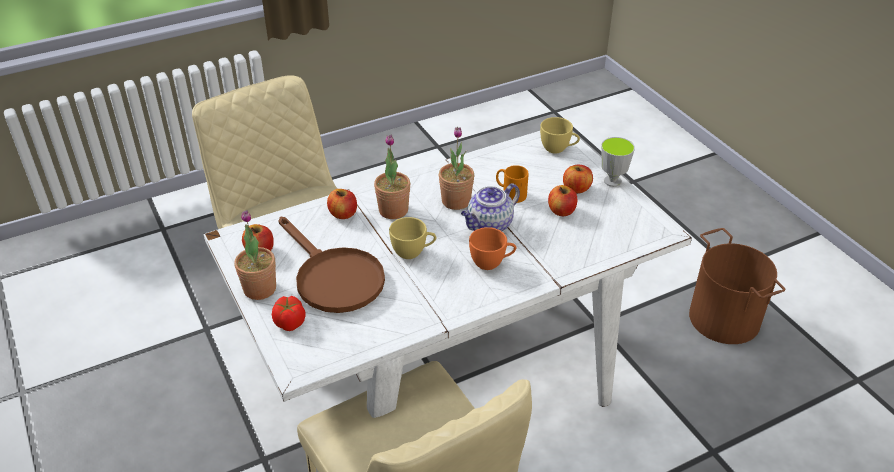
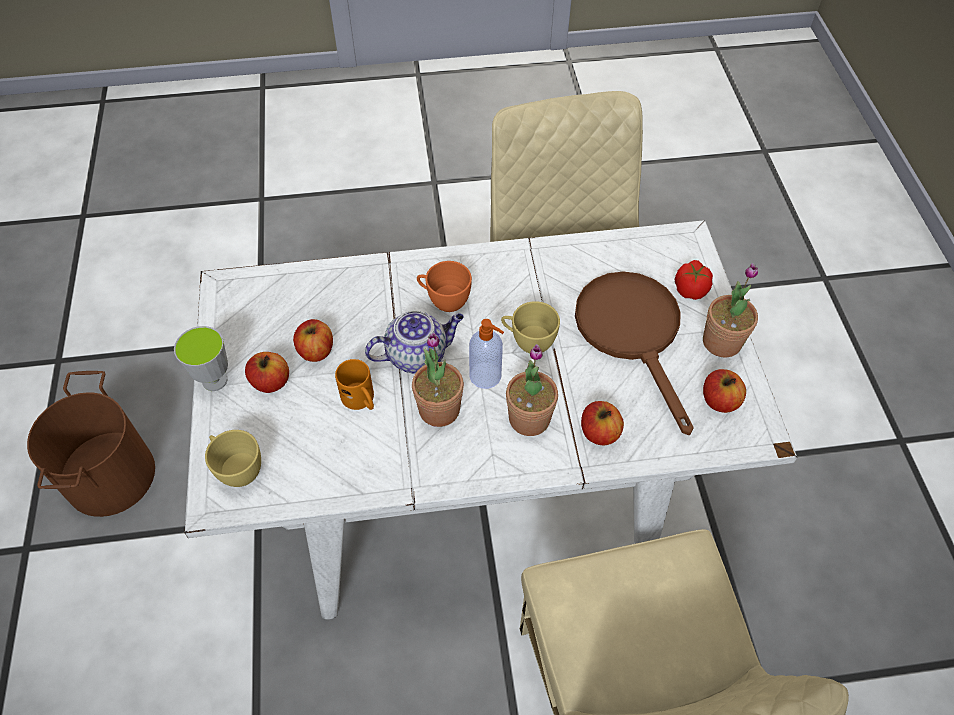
camera: 160 degrees left, 15 degrees up
(433, 225) = (486, 376): none -> soap dispenser

